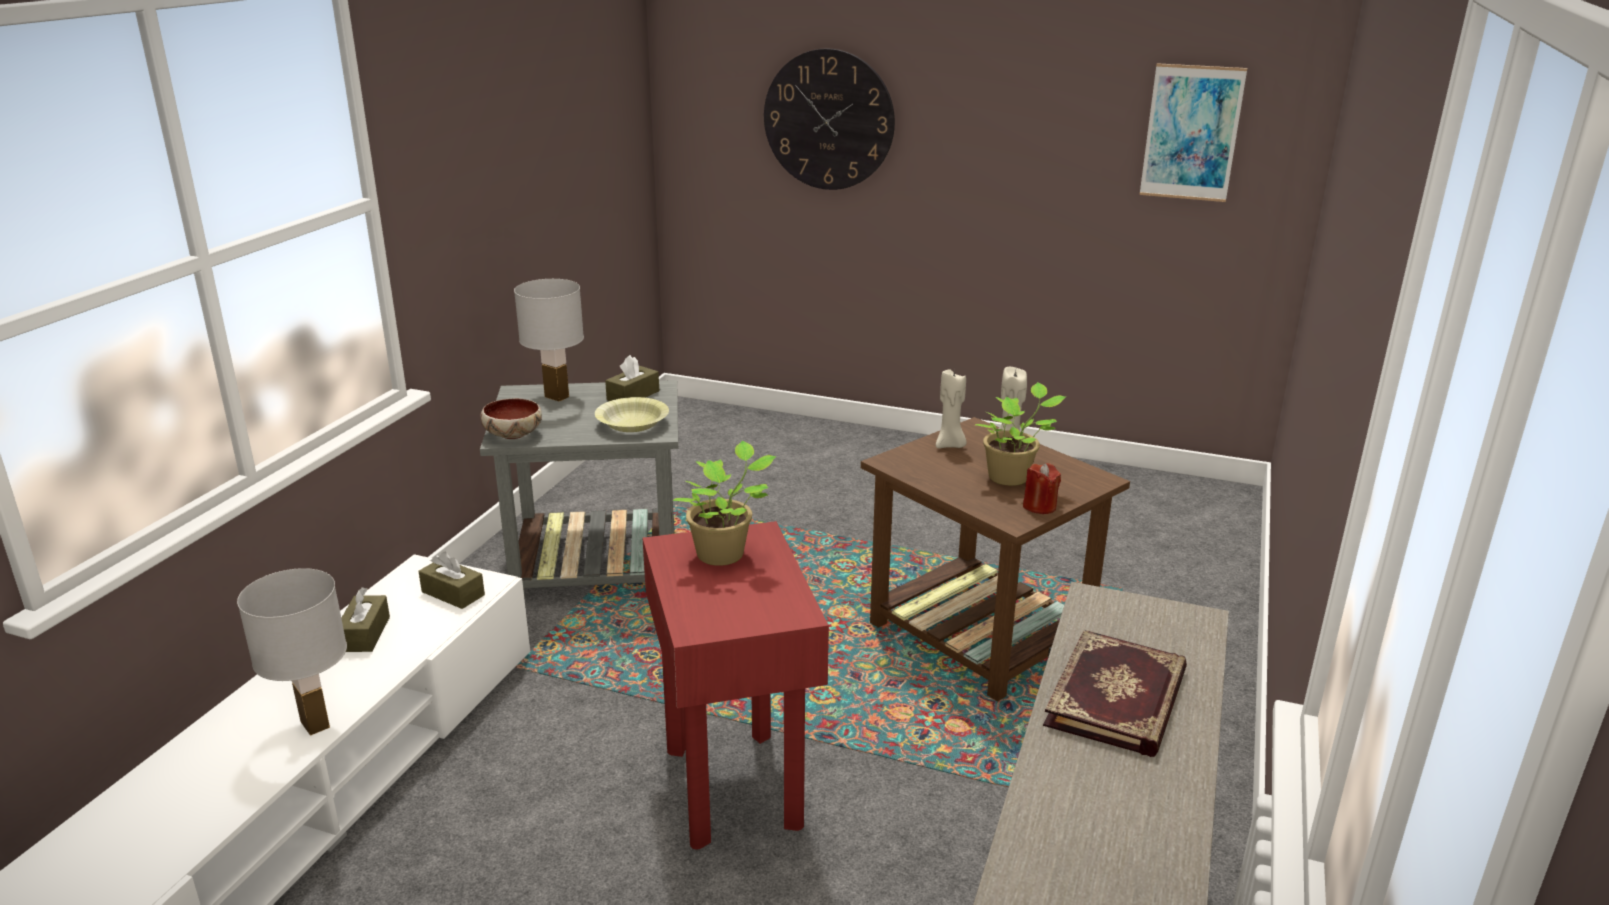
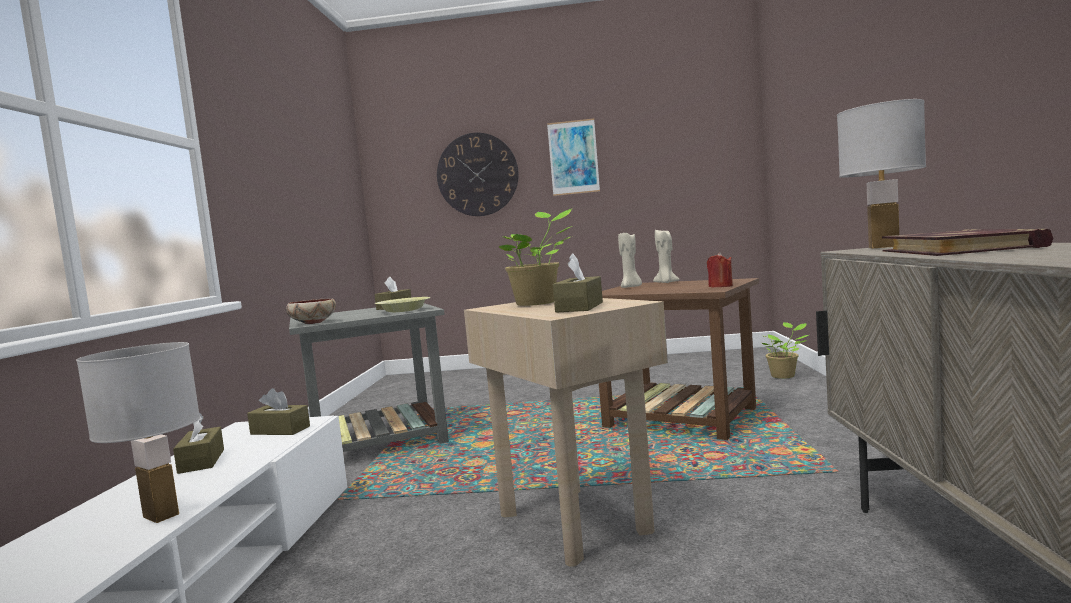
camera: 15 degrees left, 20 degrees down
(557, 397) = (338, 313): white table lamp -> white table lamp (884, 247)
(734, 786) = (575, 521): red side table -> beige side table
(738, 605) = (579, 307): none -> brown tissue box
(1011, 477) = (686, 285): potted plant -> potted plant (784, 376)
(1191, 133) = (688, 146): picture -> picture (573, 157)

